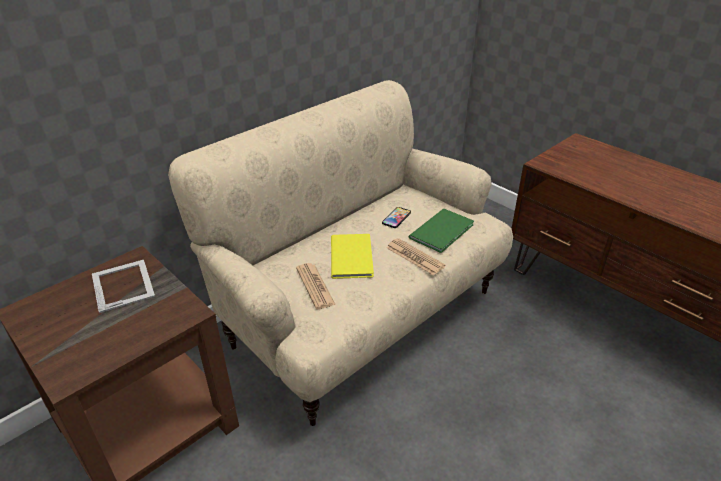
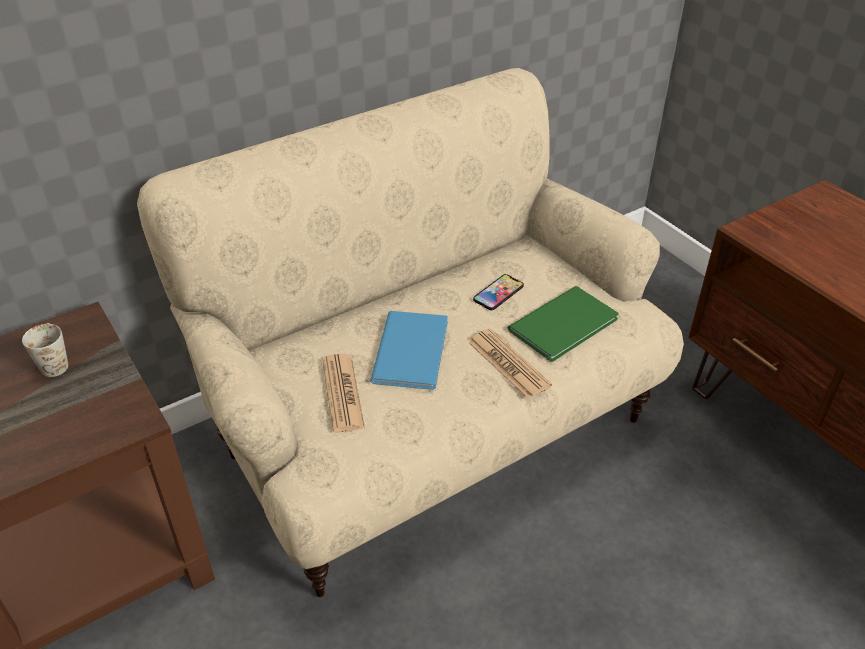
camera: 10 degrees right, 5 degrees up
(123, 284) = (55, 362): picture frame -> white mug
(353, 255) = (414, 349): yellow book -> blue book

